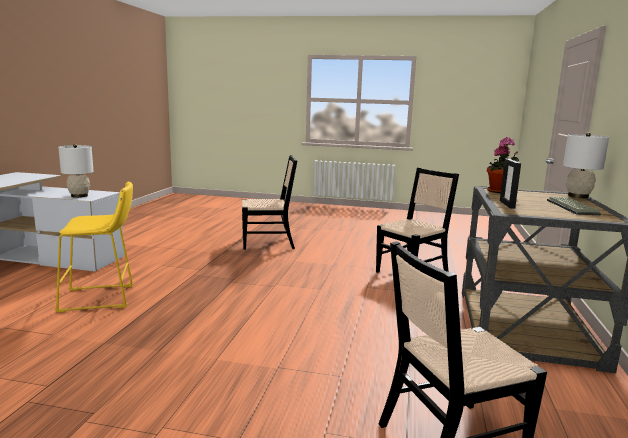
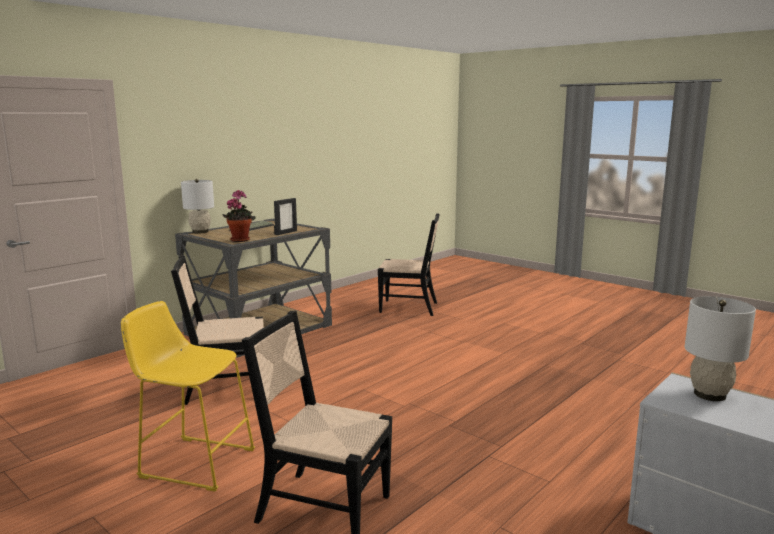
camera: 150 degrees left, 0 degrees up
(102, 298) = (619, 428): yellow stool -> yellow stool (193, 462)

